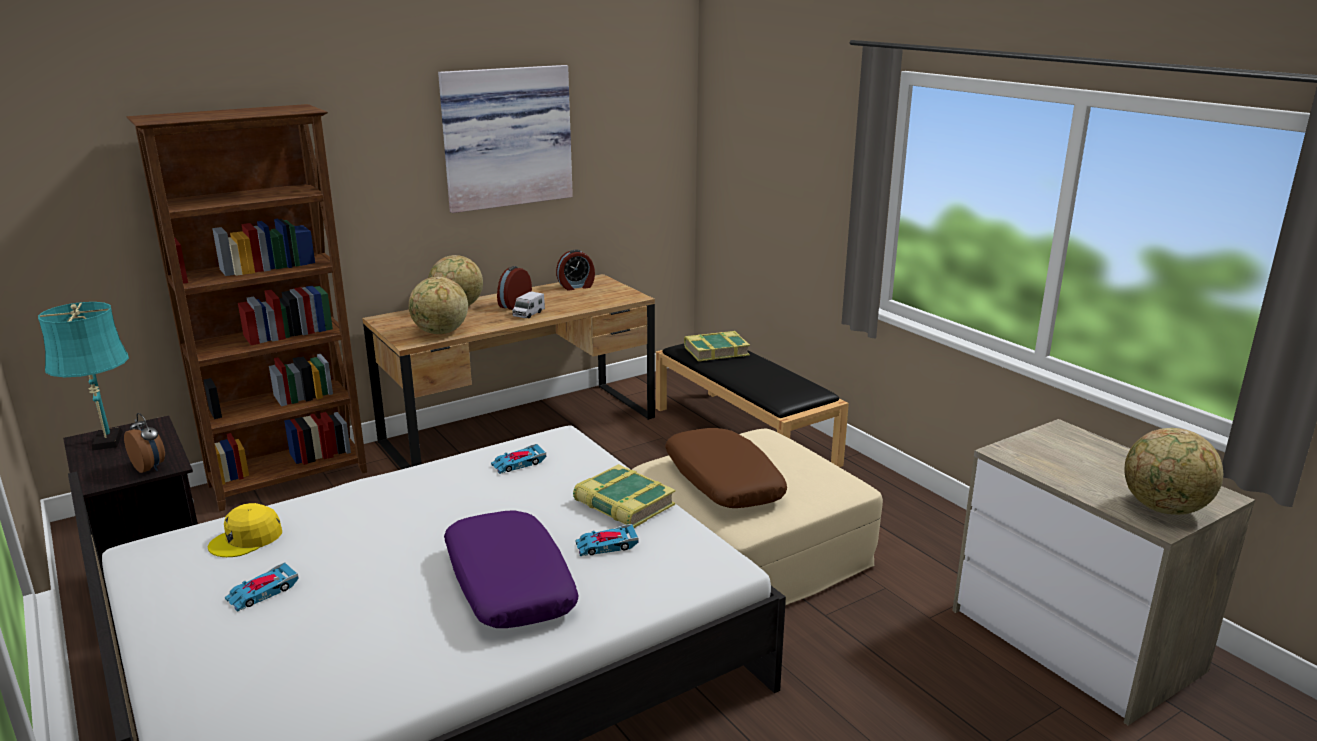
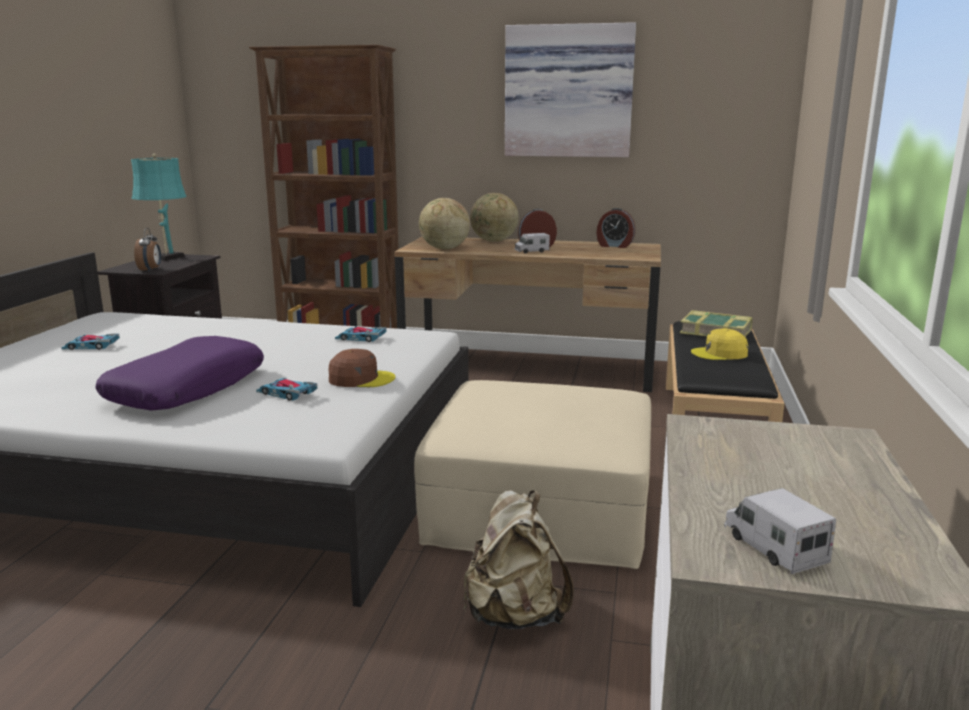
camera: 45 degrees right, 5 degrees down
(246, 539) = (148, 325): yellow cap -> yellow cap (719, 353)
(623, 504) = (361, 379): book -> brown cap
(722, 481) = (500, 405): brown pillow -> none
(866, 636) = (514, 616): none -> beige backpack
(1164, 509) = (774, 548): globe -> toy truck

